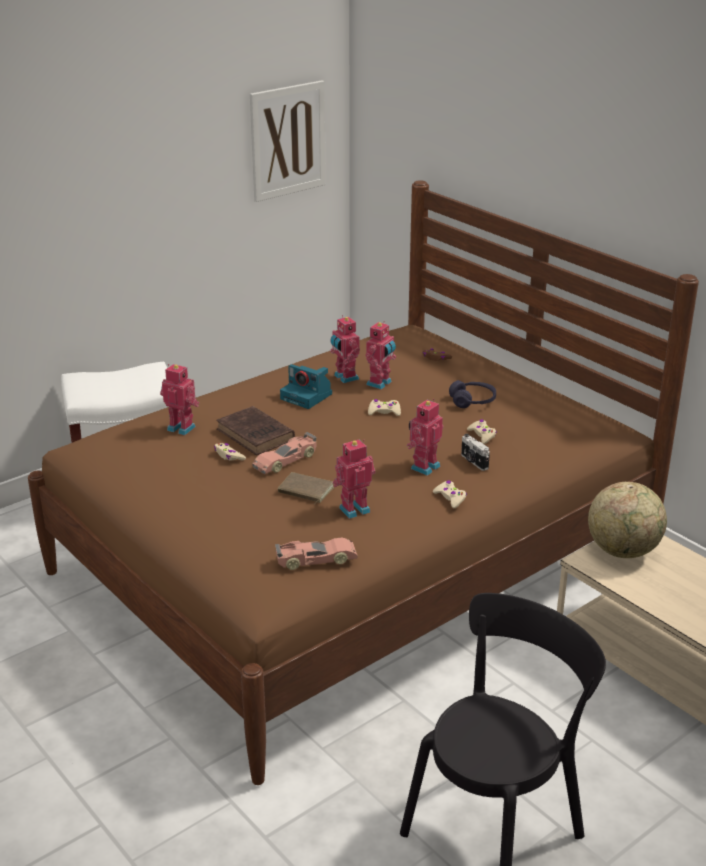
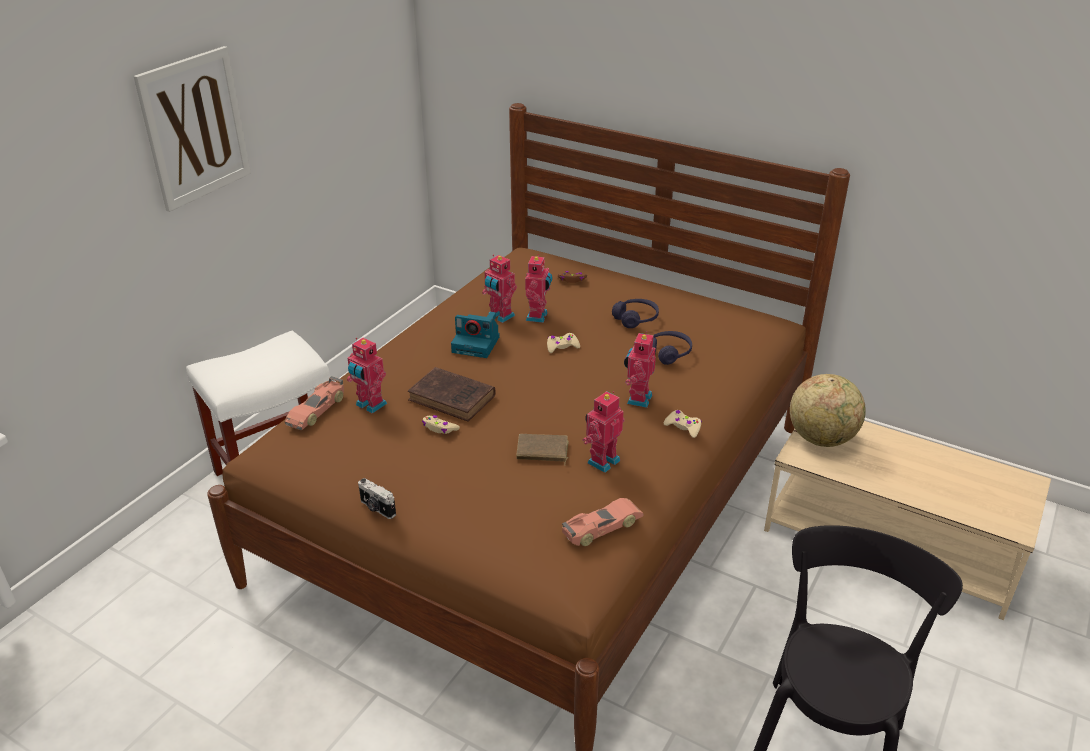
camera: 20 degrees left, 5 degrees up
(182, 427) = (370, 405): toy robot -> toy robot turned 150 degrees counterclockwise
(286, 460) = (501, 421): toy car -> toy car (317, 410)
(288, 140) = (368, 76): picture -> picture (195, 128)
(473, 462) = (678, 383): camera -> camera (377, 508)
(482, 435) = (668, 353): beige game controller -> purple headphones

